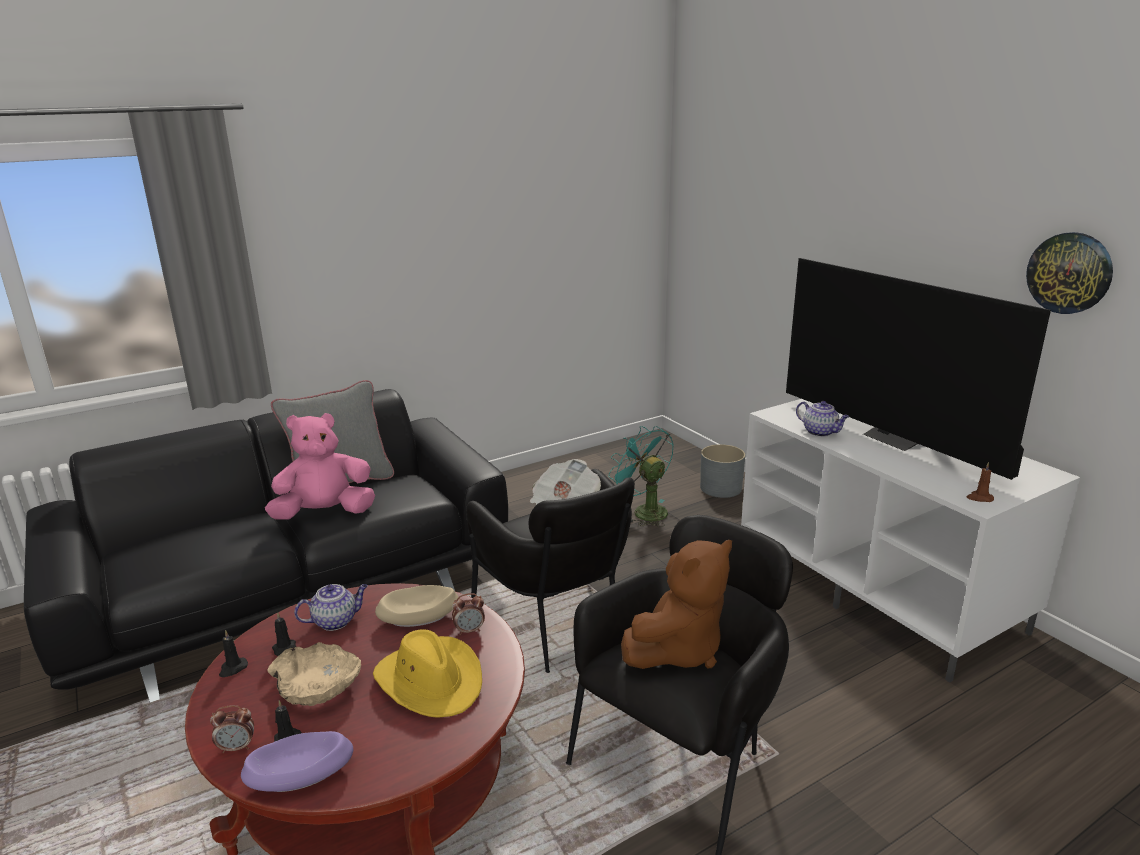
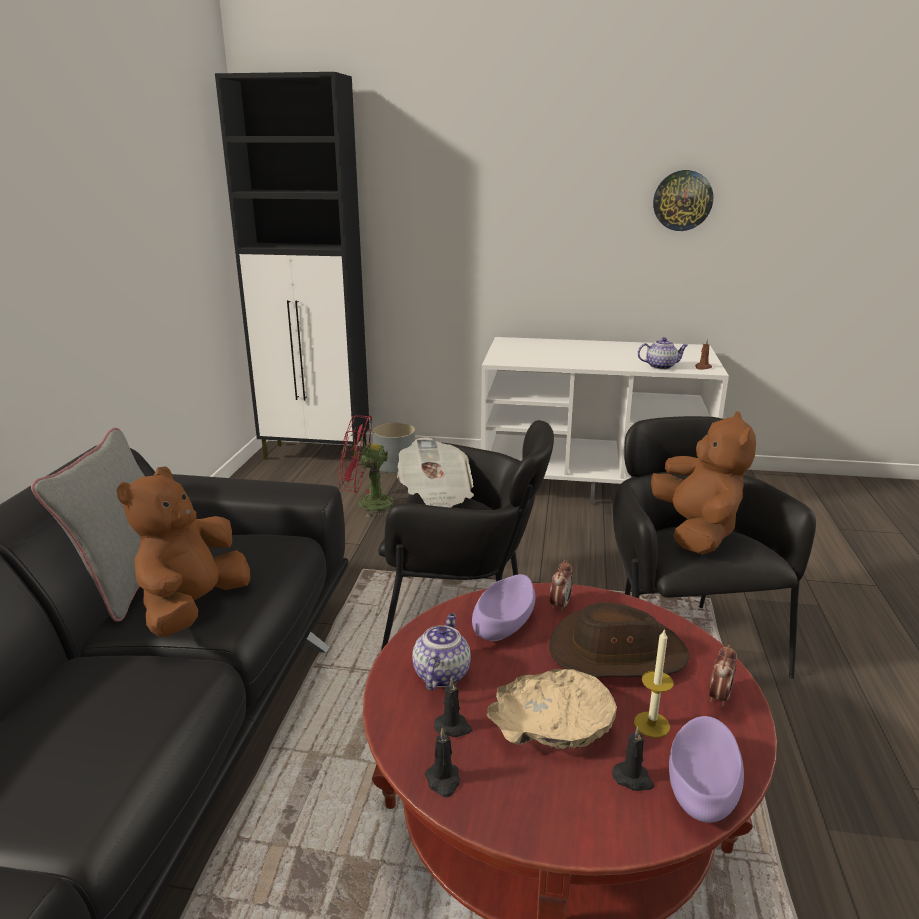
camera: 50 degrees left, 0 degrees up
(237, 747) = (609, 822): alarm clock -> alarm clock (719, 697)
(325, 513) = (193, 608): pink plush toy -> brown plush toy
(354, 729) = (651, 724): none -> candle
(419, 618) = (504, 623): beige bowl -> purple bowl
(430, 680) = (616, 652): yellow hat -> brown hat
(644, 511) = (367, 504): turquoise fan -> red fan
(676, 454) = (317, 455): none -> black cabinet
(820, 432) = (551, 362): teapot -> teapot (661, 366)
(894, 438) = (595, 353): television -> none

